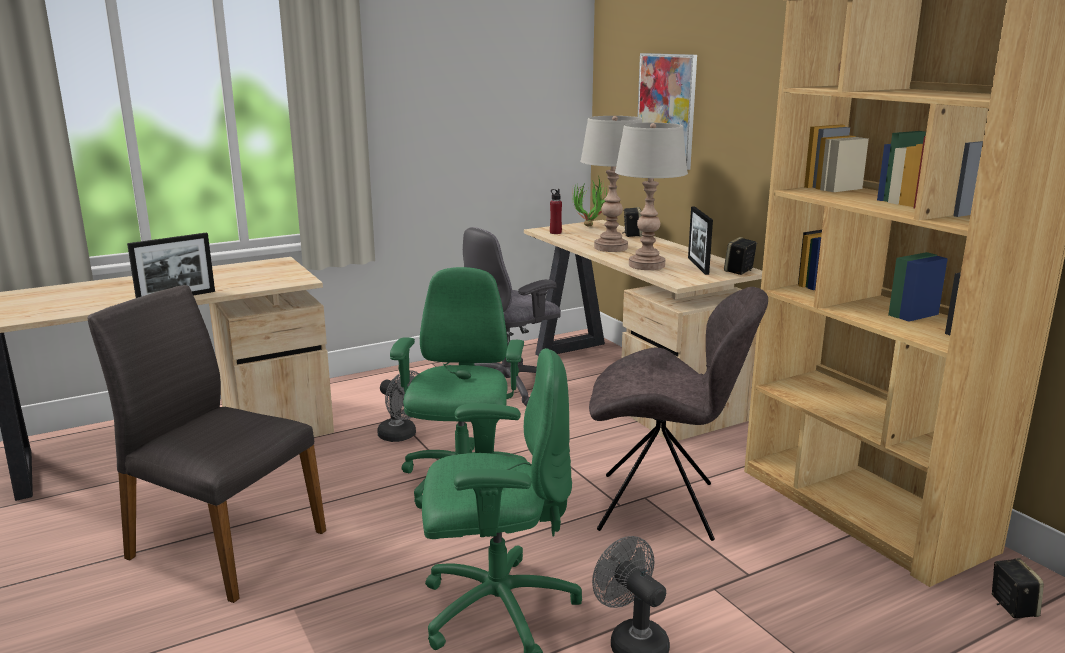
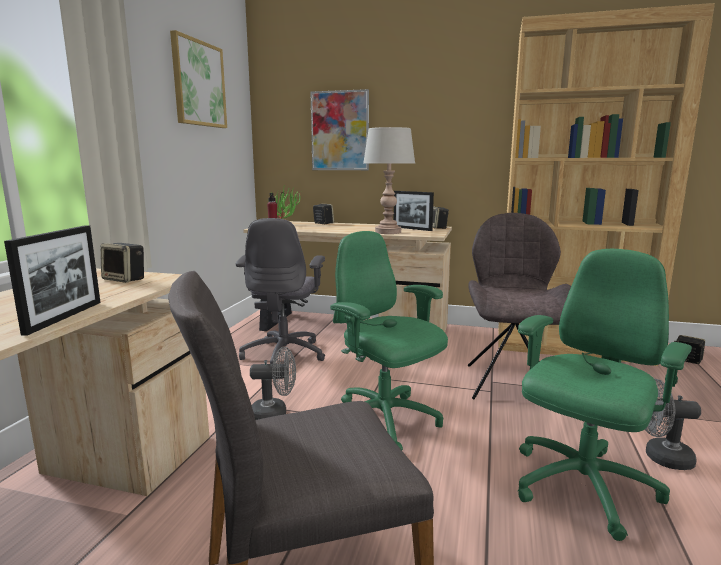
camera: 45 degrees left, 5 degrees down
(275, 274) = (125, 279): none -> speaker
(485, 57) = (198, 84): none -> picture
(611, 248) = (336, 229): grey table lamp -> none
(662, 507) = (509, 382): grey chair -> grey chair turned 45 degrees counterclockwise

